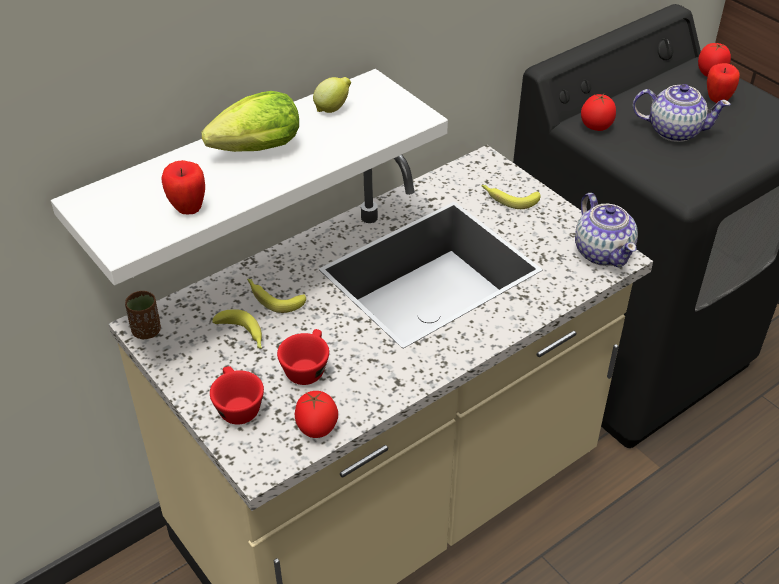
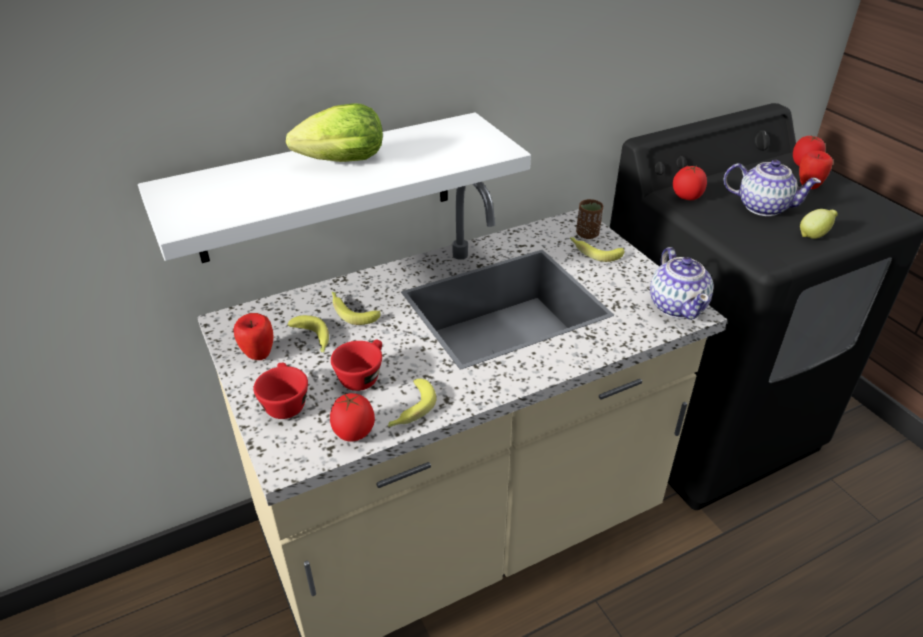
camera: 10 degrees right, 5 degrees down
(147, 331) = (227, 326): brown cup -> brown cup (587, 234)
(188, 209) = (256, 201): apple -> apple (258, 355)
(333, 109) = (424, 137): lemon -> lemon (814, 236)
(365, 398) = (410, 410): none -> banana

